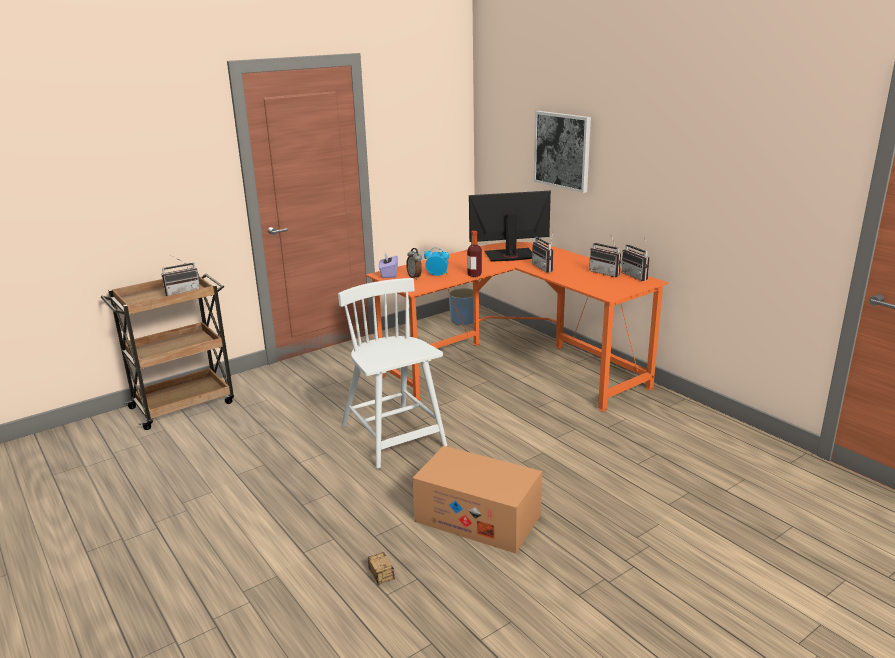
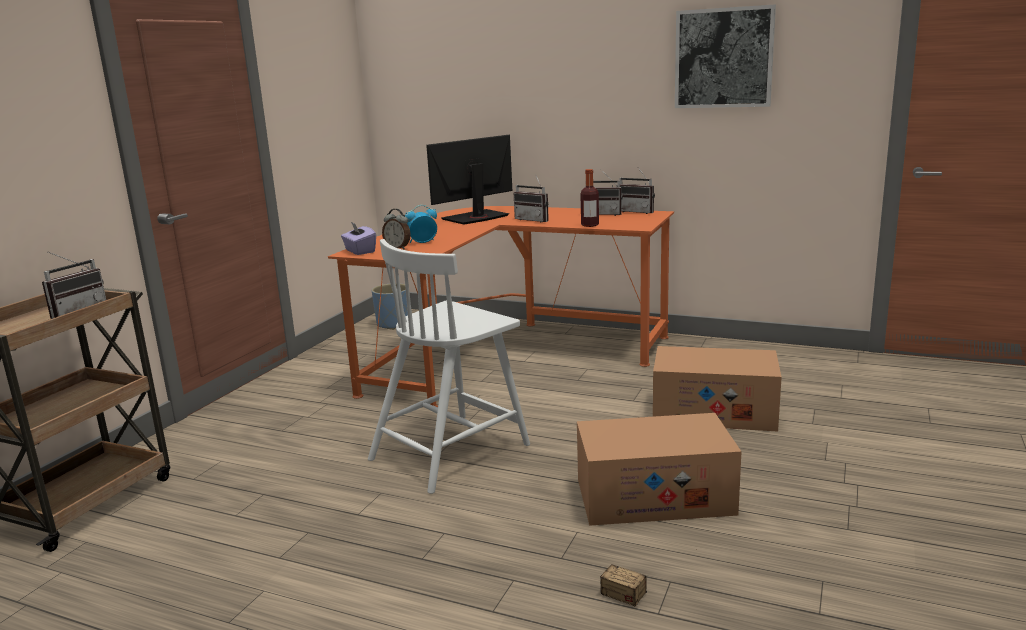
camera: 30 degrees left, 5 degrees down
(393, 437) = (451, 450): white chair -> white chair turned 75 degrees counterclockwise
(474, 275) = (467, 236): bottle -> bottle (590, 225)
(562, 150) = (507, 90): picture -> picture (723, 58)
(603, 468) = (714, 412): none -> cardboard box

